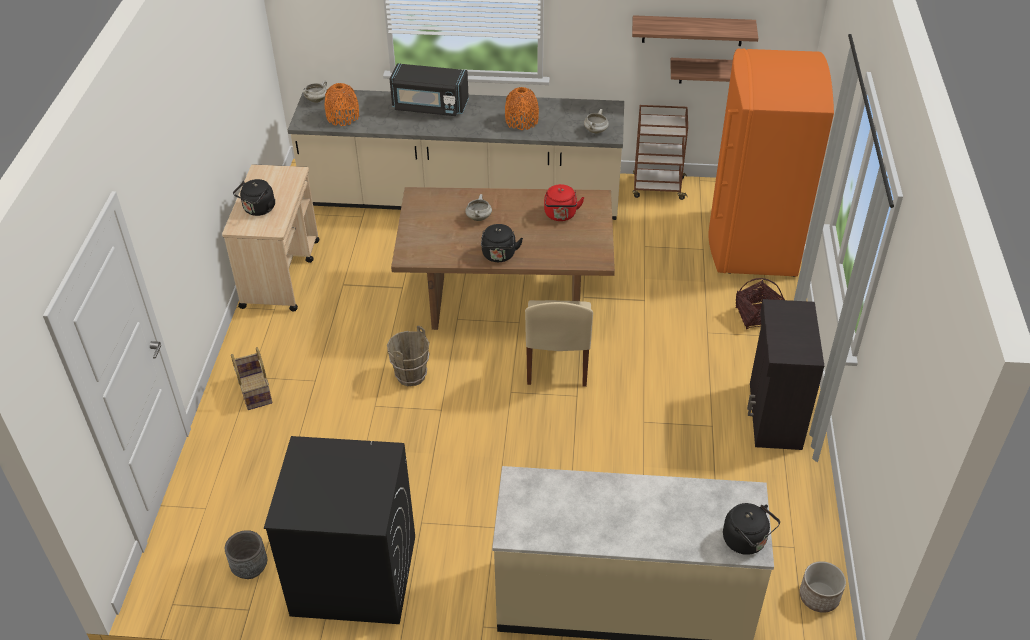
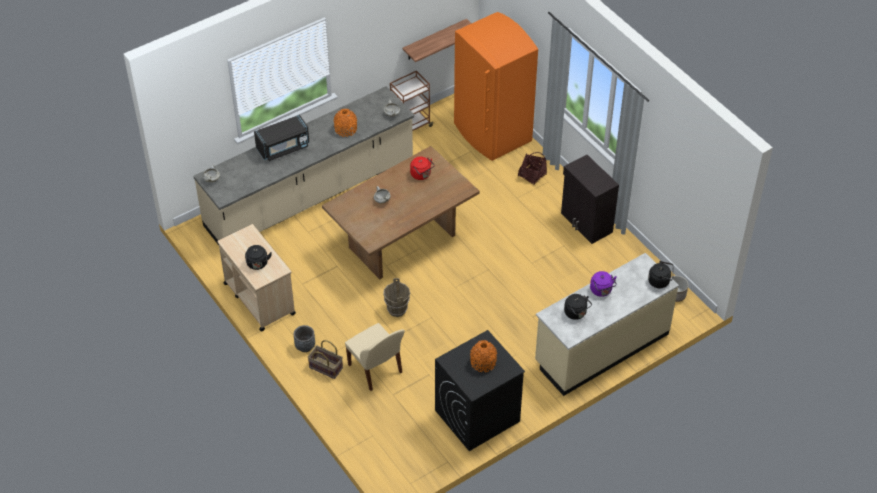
camera: 40 degrees left, 5 degrees up
(250, 568) = (427, 445): grey planter -> grey planter (305, 346)
(343, 117) = (241, 182): orange vase -> orange vase (483, 362)
(499, 256) = (416, 215): black kettle -> black kettle (576, 313)
(557, 365) = (463, 259): beige chair -> beige chair (376, 370)
(635, 496) = (601, 291): none -> purple kettle
(692, 30) = (412, 27): shelf -> none

